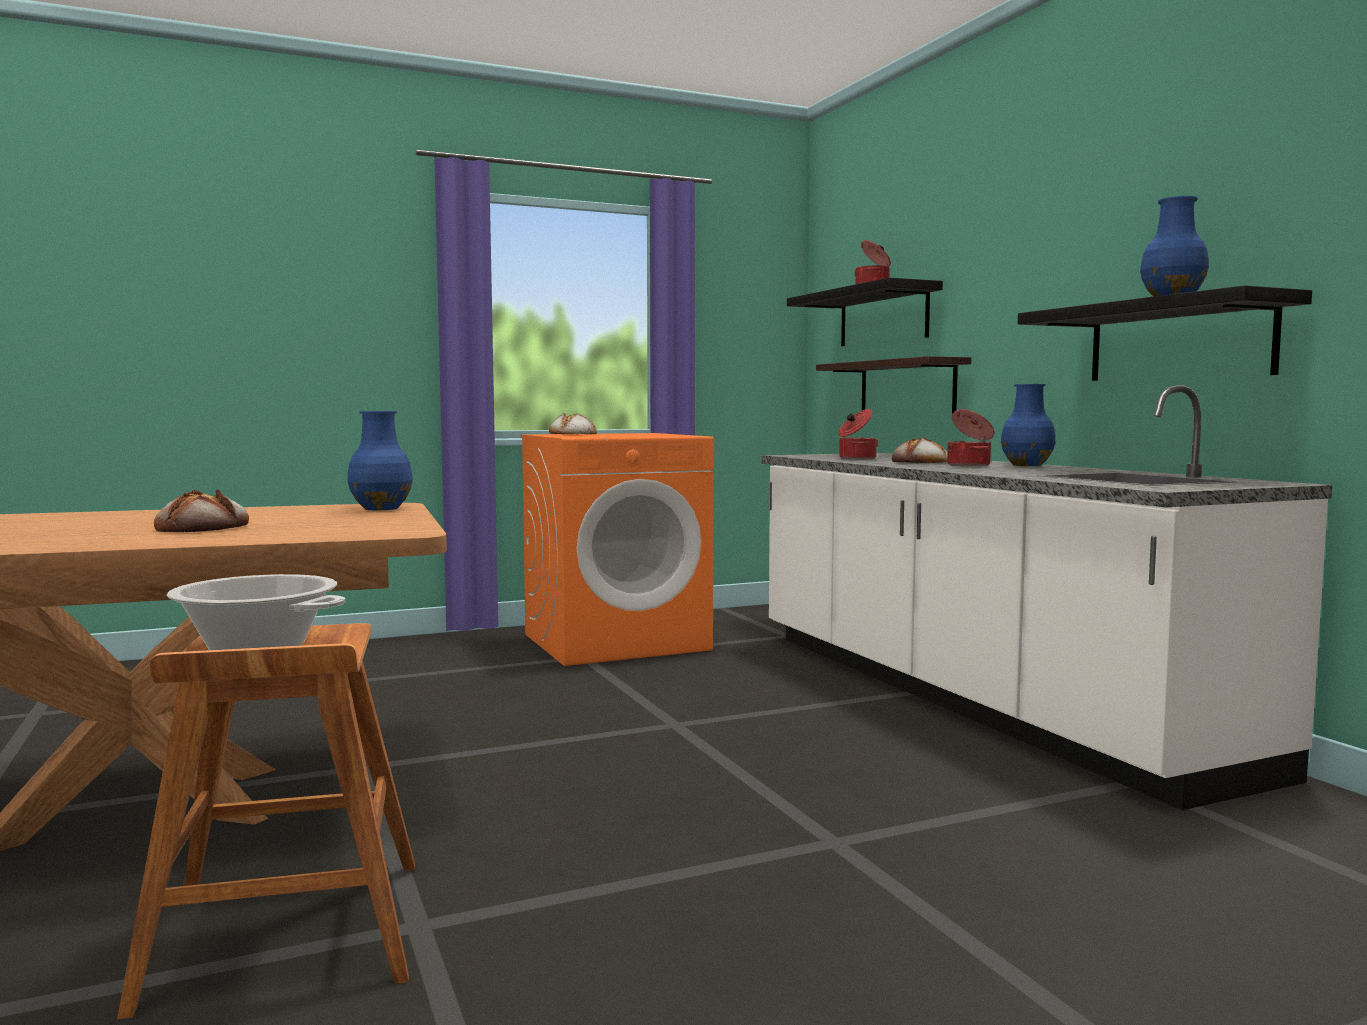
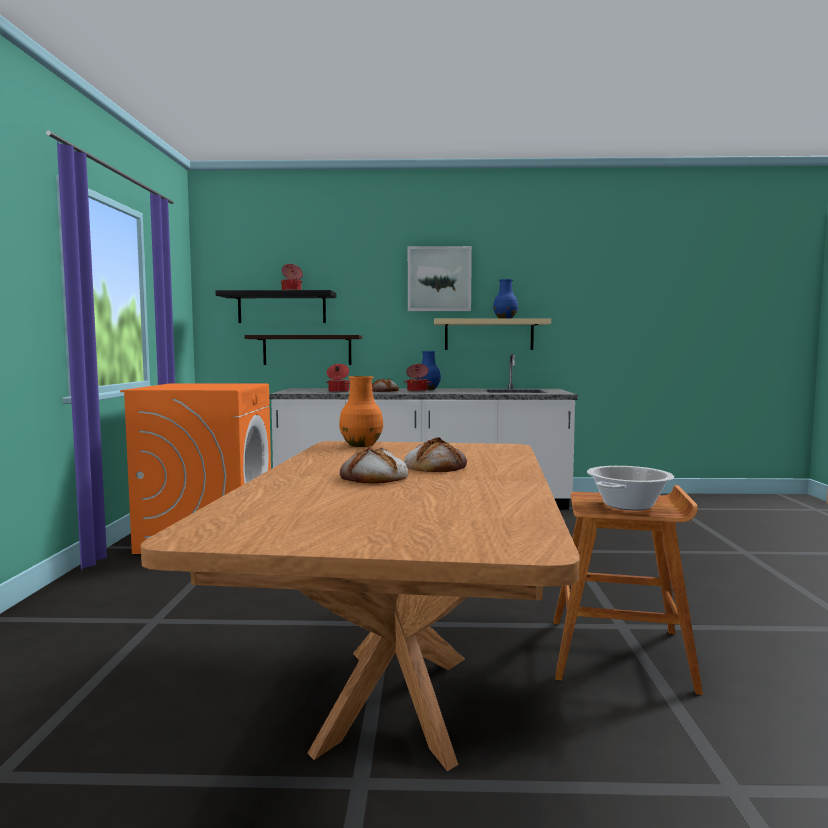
camera: 65 degrees left, 0 degrees up
(381, 508) = (361, 445): blue vase -> orange vase
(572, 434) = (161, 387): bread -> bread (374, 477)
(1090, 223) = (439, 279): none -> picture
(1178, 341) = (489, 334): black shelf -> beige shelf

